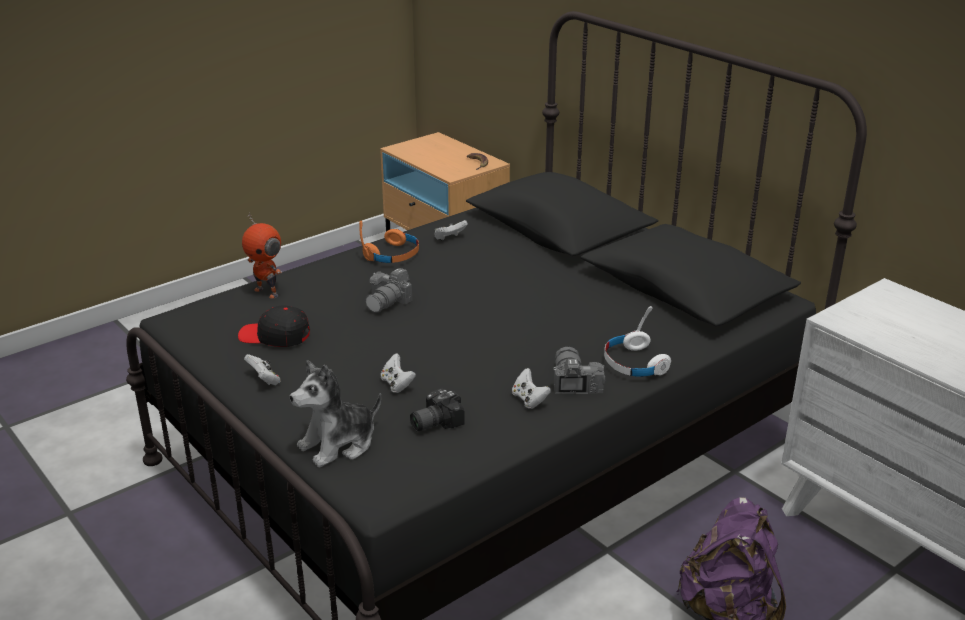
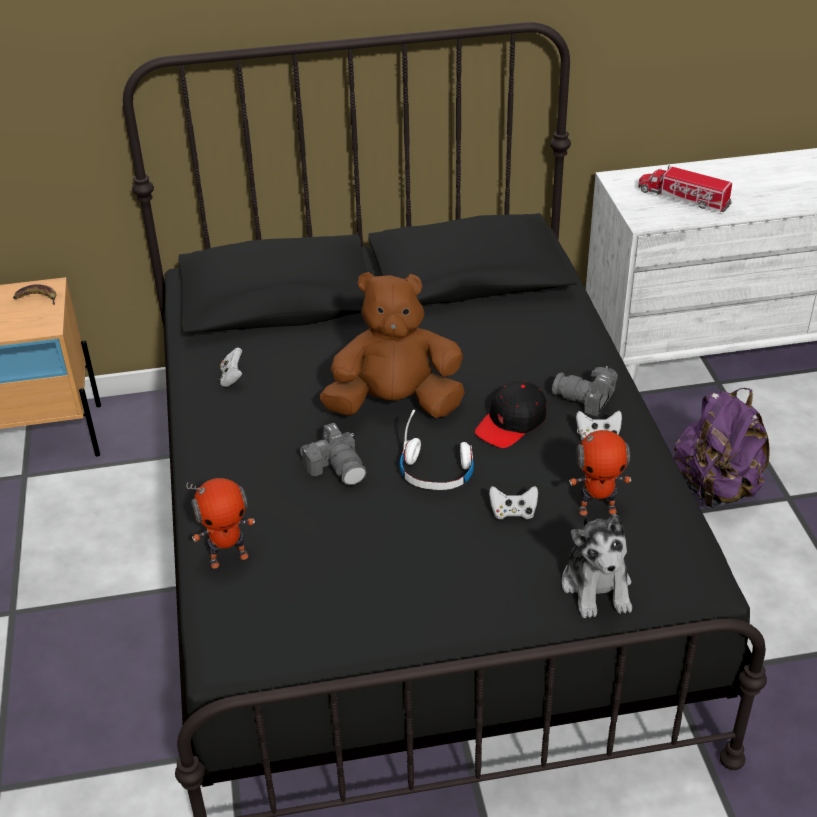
camera: 60 degrees left, 10 degrees up
(264, 380) = (435, 611): white game controller -> none
(275, 336) = (342, 578): black cap -> black cap (511, 423)
(393, 255) = (231, 431): orange headphones -> none
(433, 422) = (597, 508): camera -> toy robot
(480, 303) = (395, 405): none -> brown plush toy
(634, 364) = (579, 354): white headphones -> white headphones (436, 473)
(908, 330) = (683, 198): none -> toy truck

